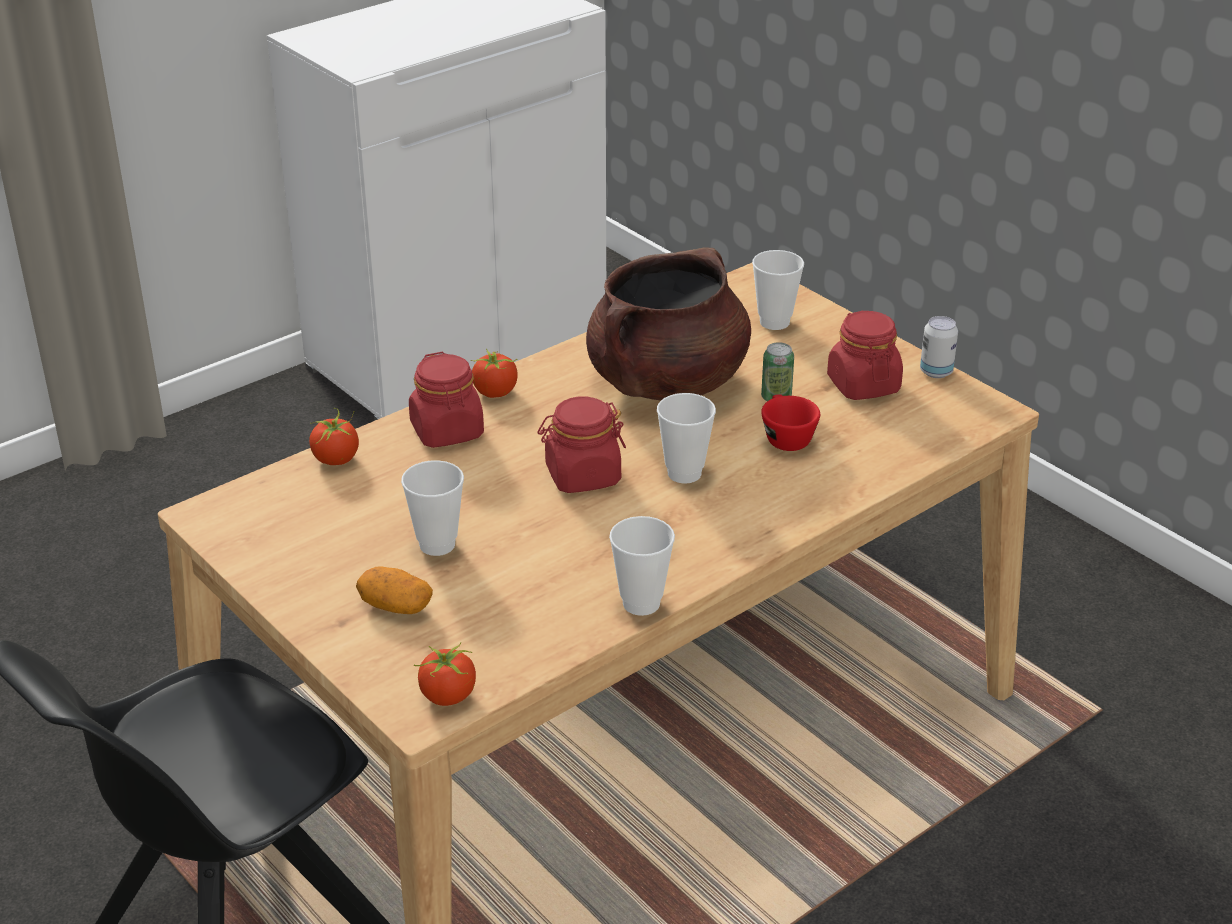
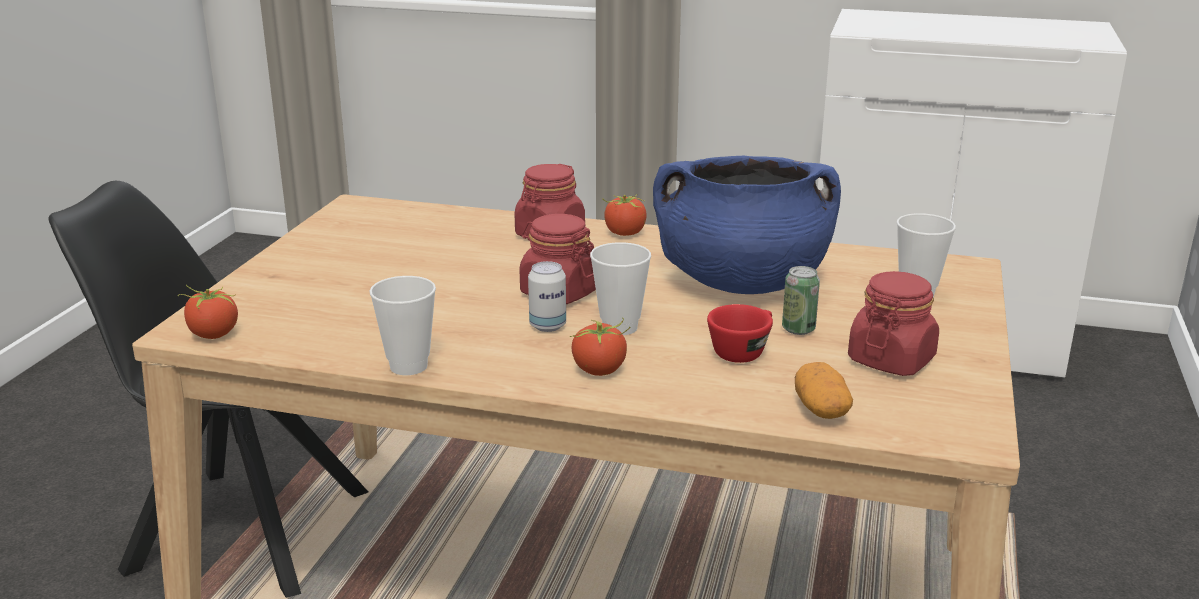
camera: 55 degrees right, 10 degrees down
(336, 459) = (466, 216): tomato -> tomato (599, 370)
(395, 606) = (309, 285): potato -> potato (820, 409)
(437, 544) = (401, 274): cup -> none
(667, 383) = (742, 282): brown cooking pot -> blue cooking pot
(936, 372) = (983, 388): can -> can (547, 326)

